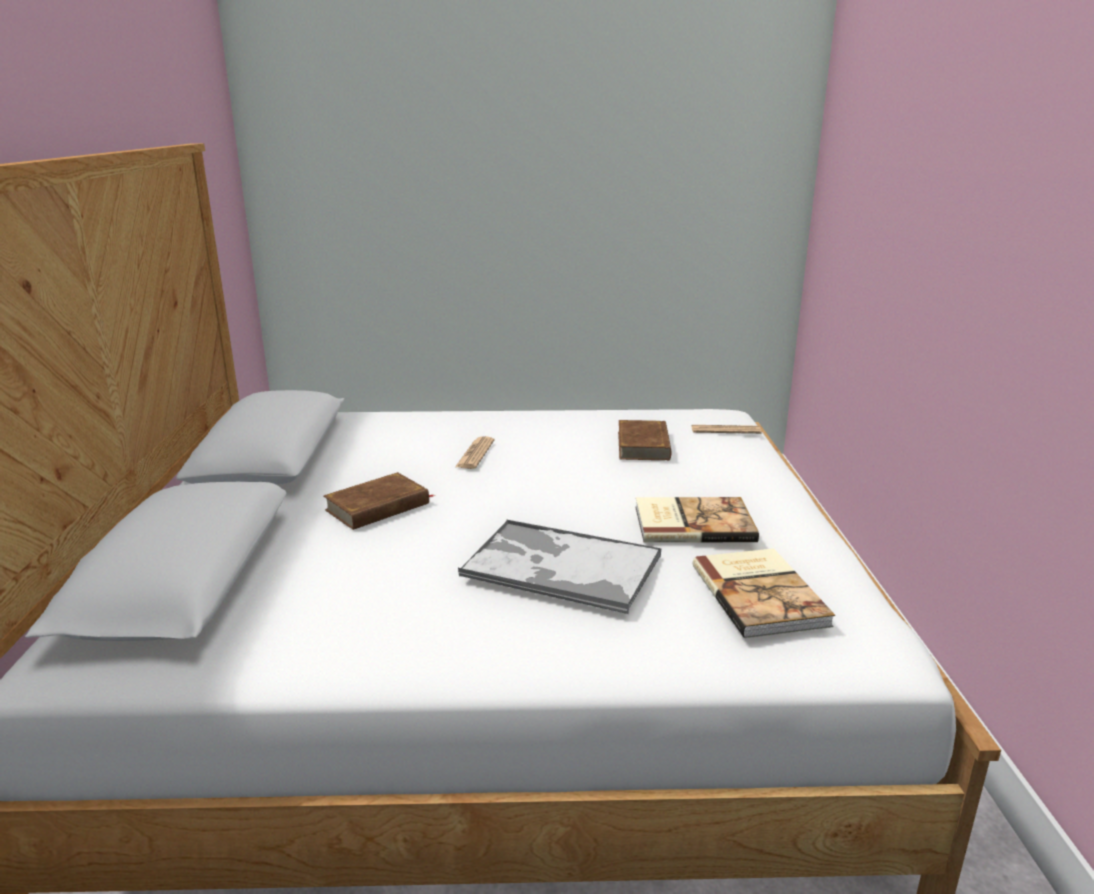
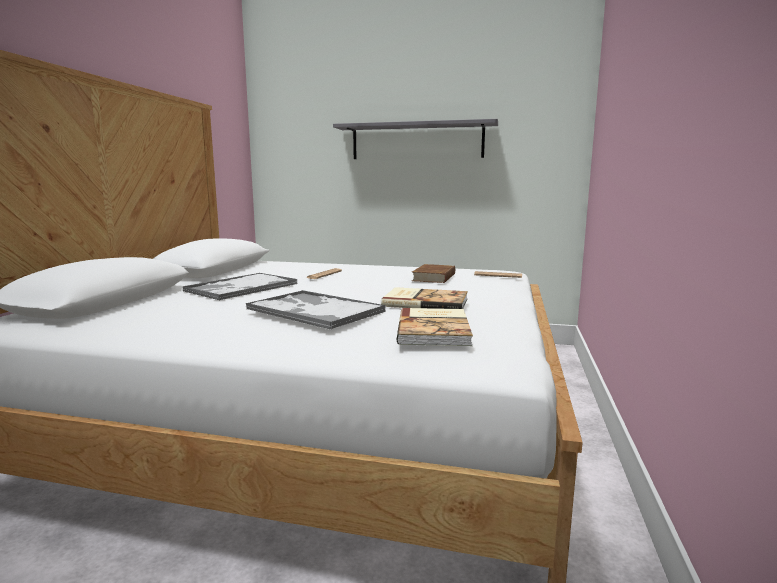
camera: 15 degrees right, 10 degrees down
(378, 507) = (241, 288): brown book -> tray
(547, 185) = (417, 141): none -> grey shelf

